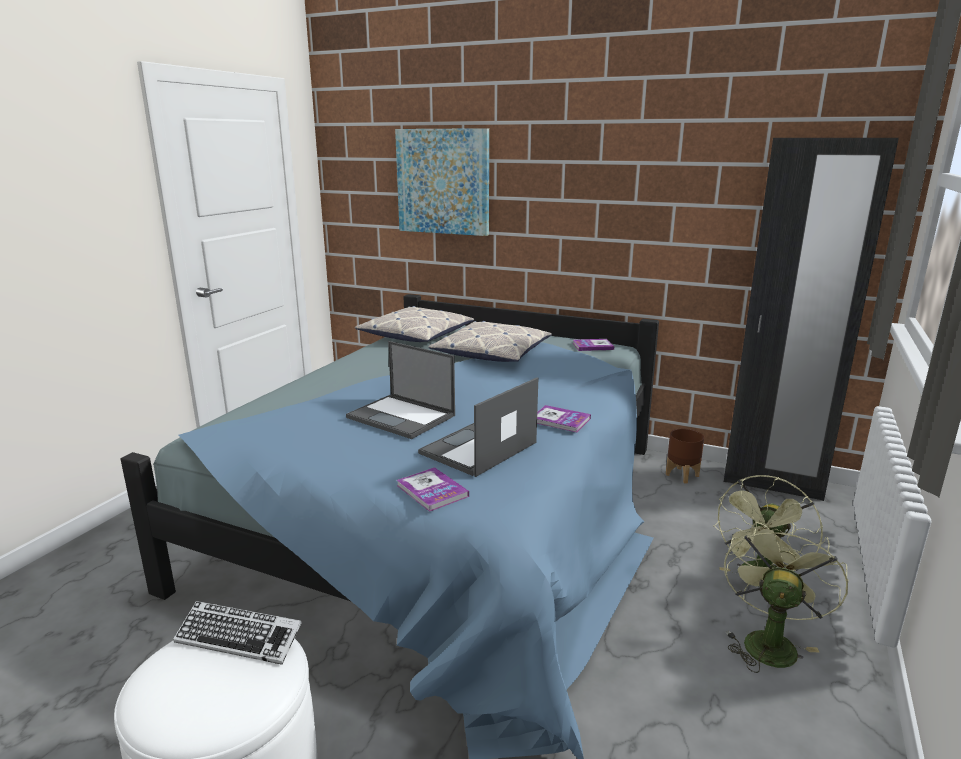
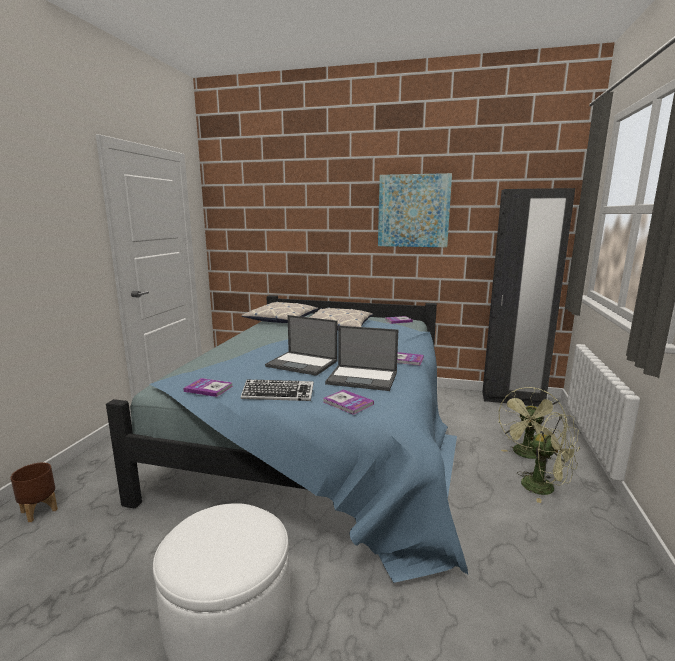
camera: 10 degrees left, 5 degrees down
(239, 638) = (231, 514): keyboard -> keyboard (278, 394)
(251, 449) = (208, 388): none -> book
(443, 182) = (293, 221): picture -> picture (413, 211)
(478, 449) = (363, 378): laptop -> laptop turned 105 degrees counterclockwise
(681, 475) = (458, 399): brown planter -> brown planter (39, 510)
(768, 641) = (545, 488): green fan -> green fan turned 120 degrees clockwise

